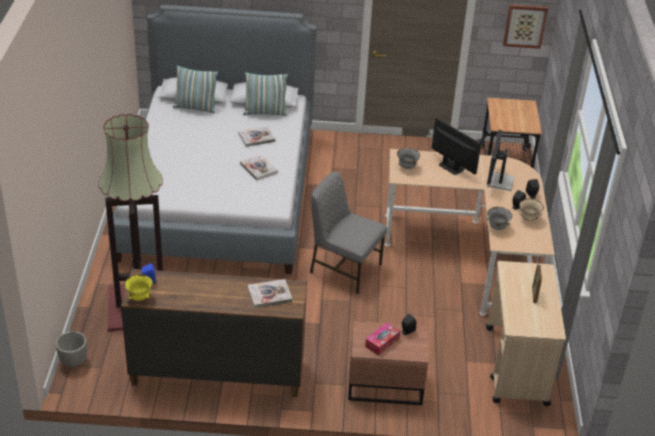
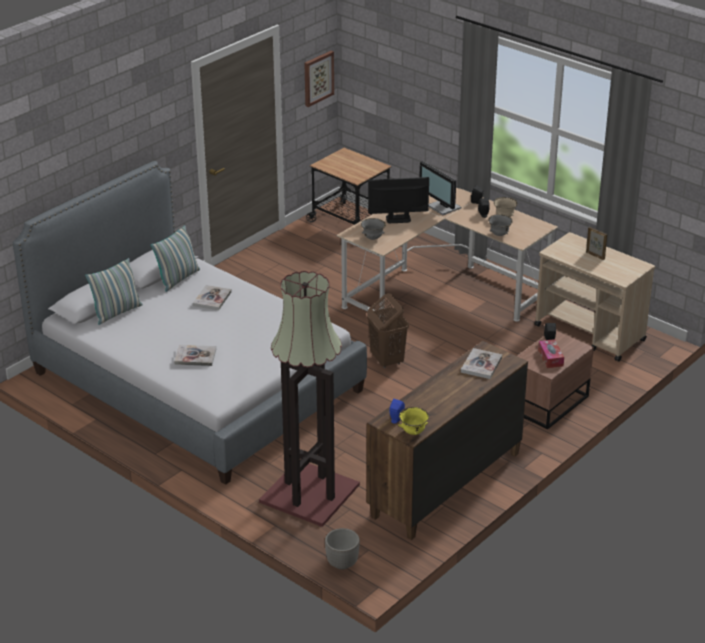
camera: 50 degrees left, 5 degrees down
(258, 168) = (261, 317): book -> book (195, 356)
(344, 268) = (386, 360): grey chair -> brown laundry basket

